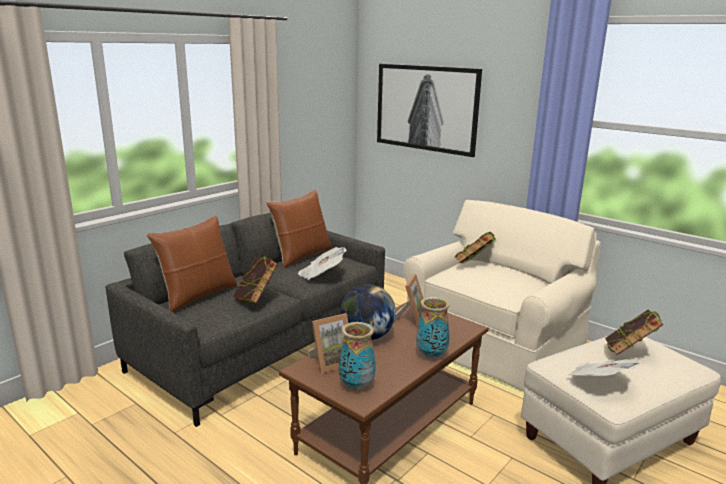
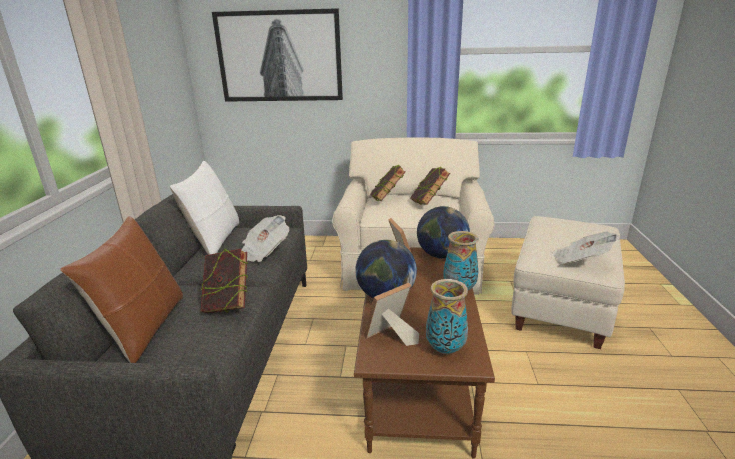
camera: 35 degrees left, 5 degrees up
(301, 256) = (214, 240): brown pillow -> white pillow
(330, 362) = (391, 337): picture frame -> picture frame turned 150 degrees counterclockwise
(458, 326) = (441, 255): none -> globe
(628, 354) = (564, 233): book -> book (429, 204)

